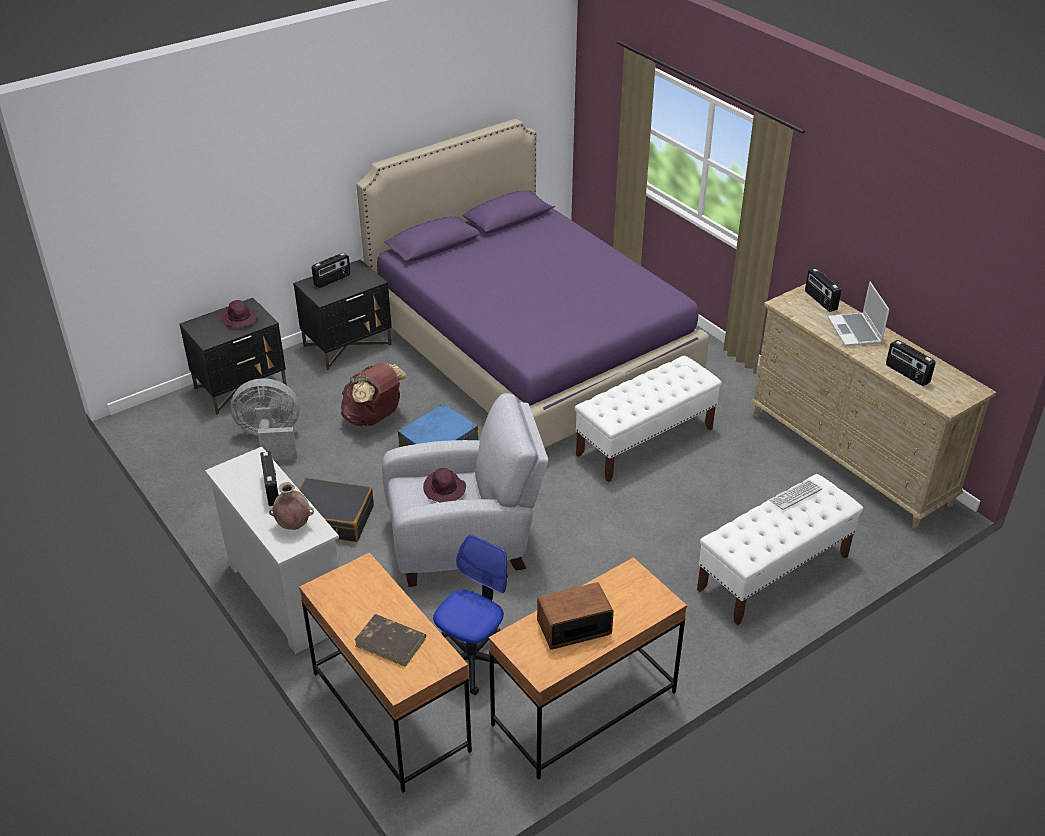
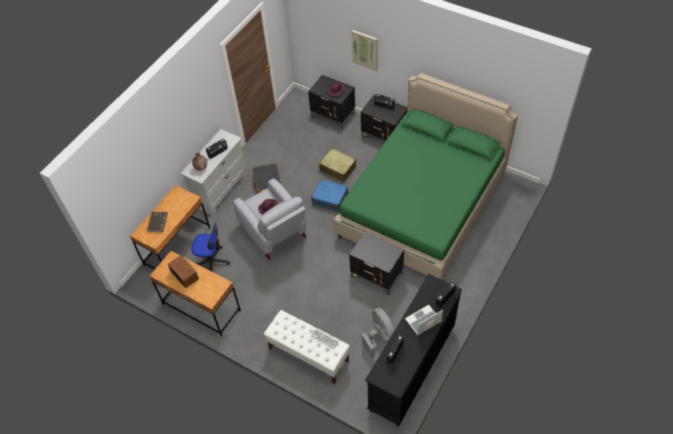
camera: 70 degrees right, 15 degrees up
(256, 195) = (365, 50): none -> picture
(271, 439) = (305, 142): grey fan -> grey fan (380, 337)
(374, 418) = (337, 168): brown backpack -> beige suitcase
(530, 350) = (422, 204): purple bed -> green bed
(645, 441) = (377, 275): white bench -> black nightstand
(849, 459) = (411, 369): beige dresser -> black dresser

